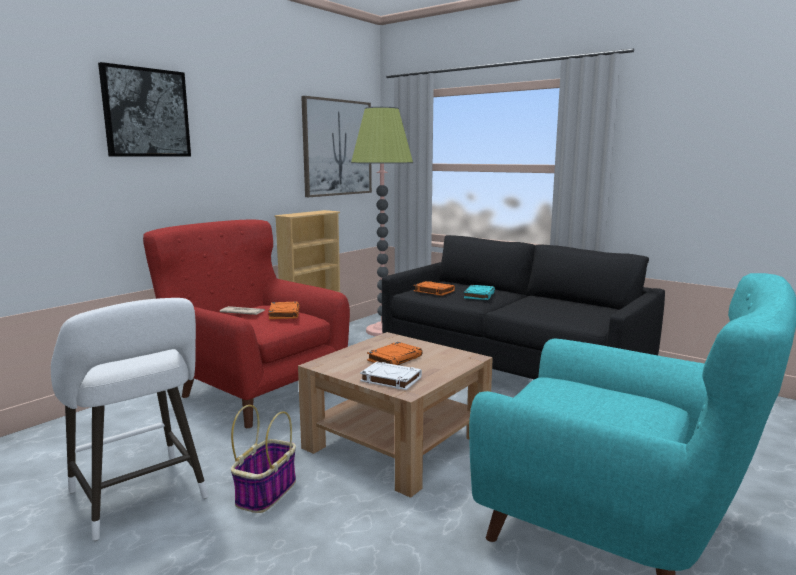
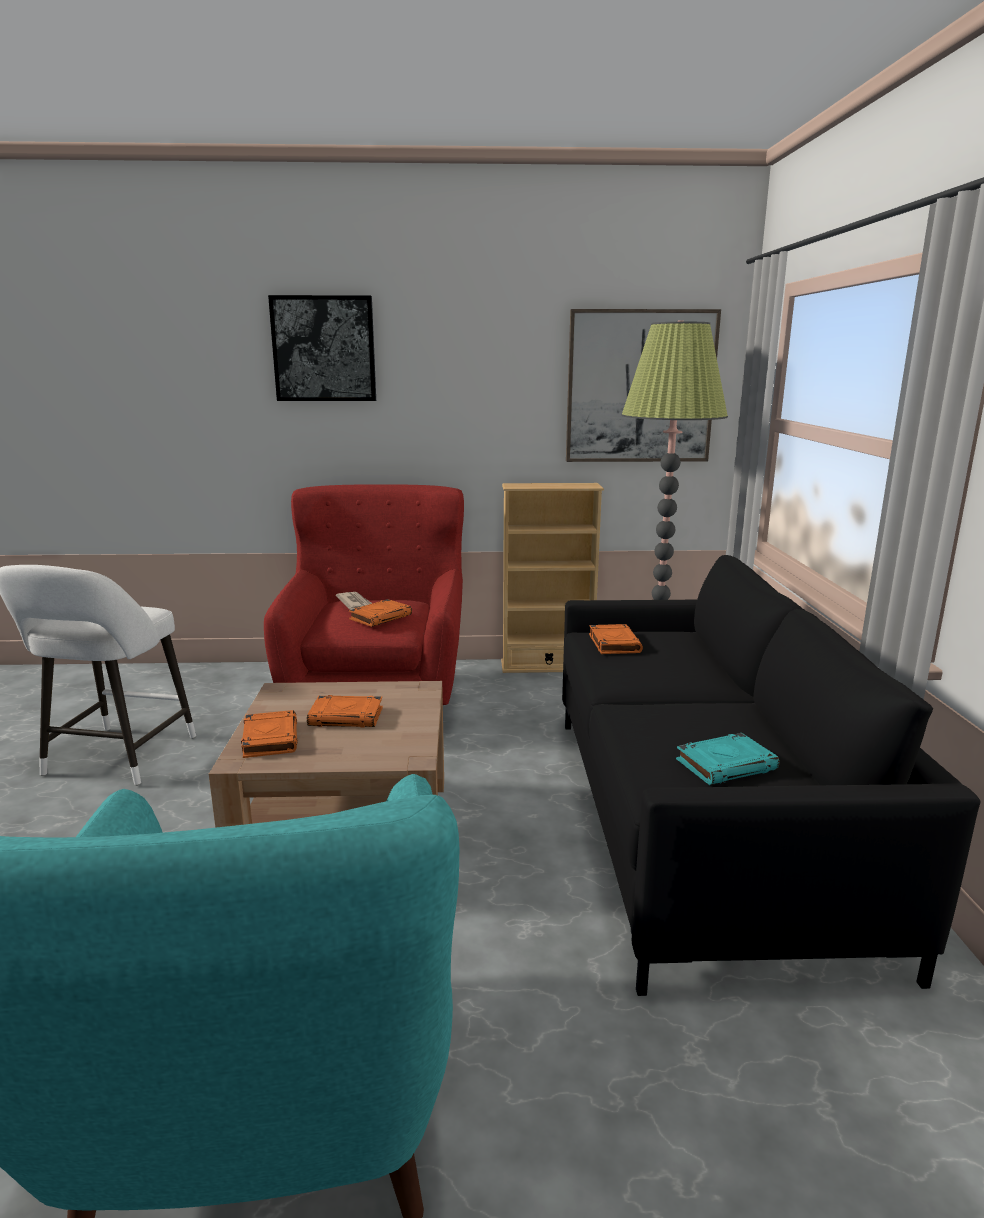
camera: 50 degrees right, 5 degrees up
(266, 492) = (171, 807): basket -> none
(390, 379) = (270, 738): white book -> orange book
(479, 295) = (653, 672): turquoise book -> turquoise book (726, 765)

